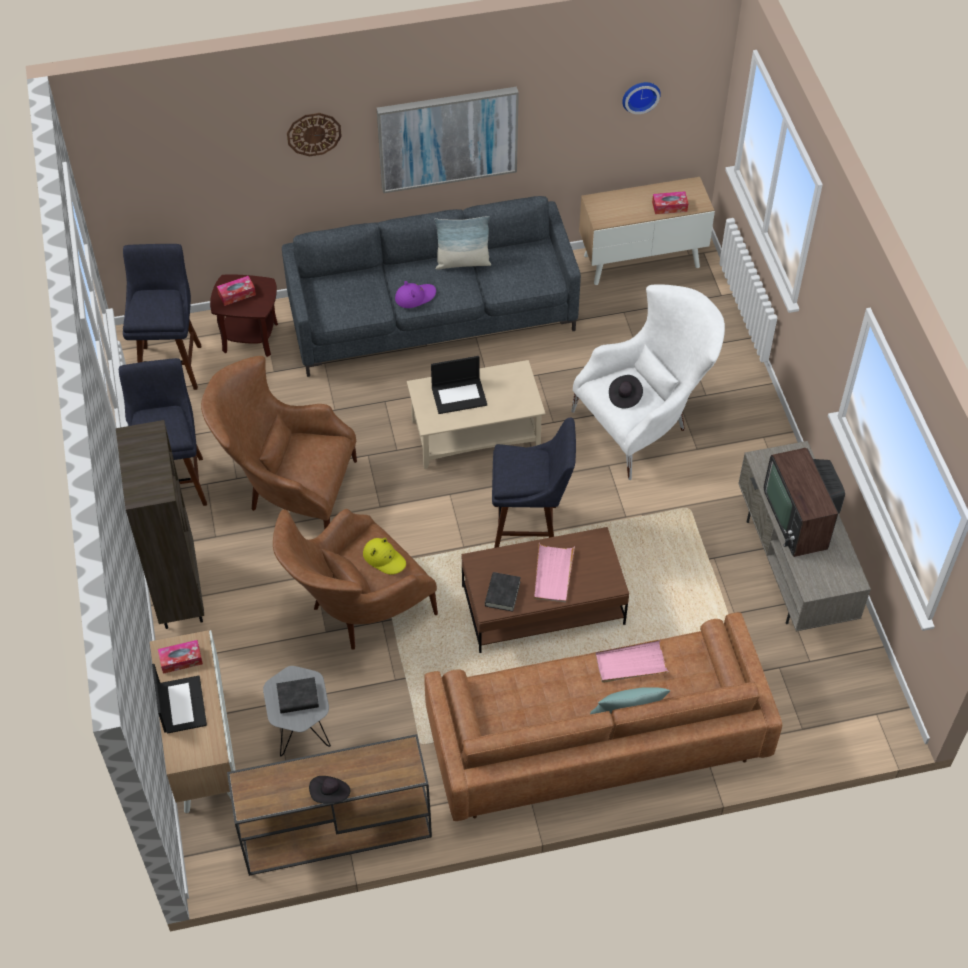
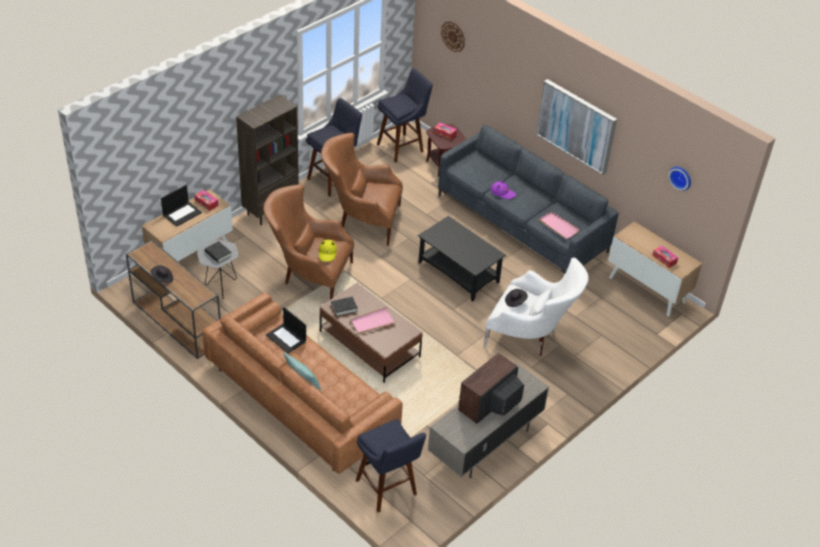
camera: 55 degrees right, 10 degrees down
(287, 491) = (361, 220): brown armchair -> brown armchair turned 60 degrees counterclockwise
(314, 134) = (516, 72): wall clock -> wall clock (453, 36)
(459, 395) = (456, 238): laptop -> laptop (286, 338)
(463, 262) = (544, 200): pillow -> none
(476, 434) = (459, 272): beige coffee table -> black coffee table
(530, 529) = (414, 319): blue stool -> blue stool (388, 490)
(630, 663) = (340, 377): pink tray -> pink tray (558, 226)

